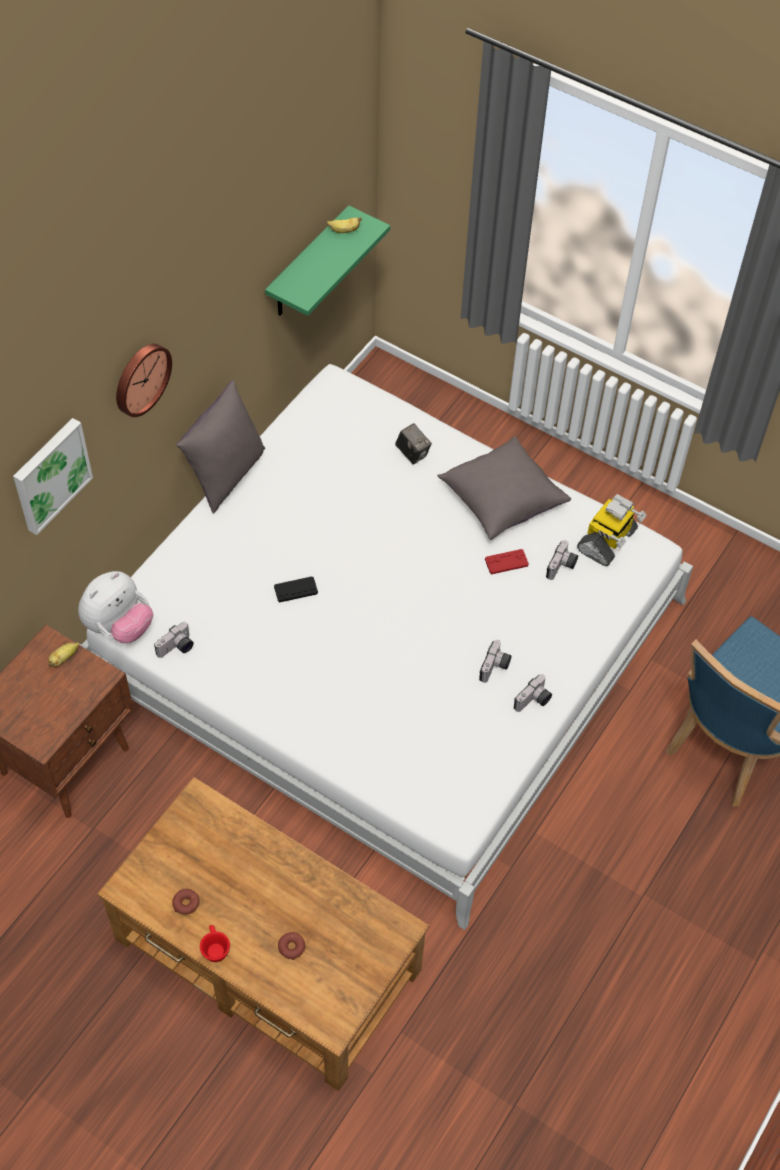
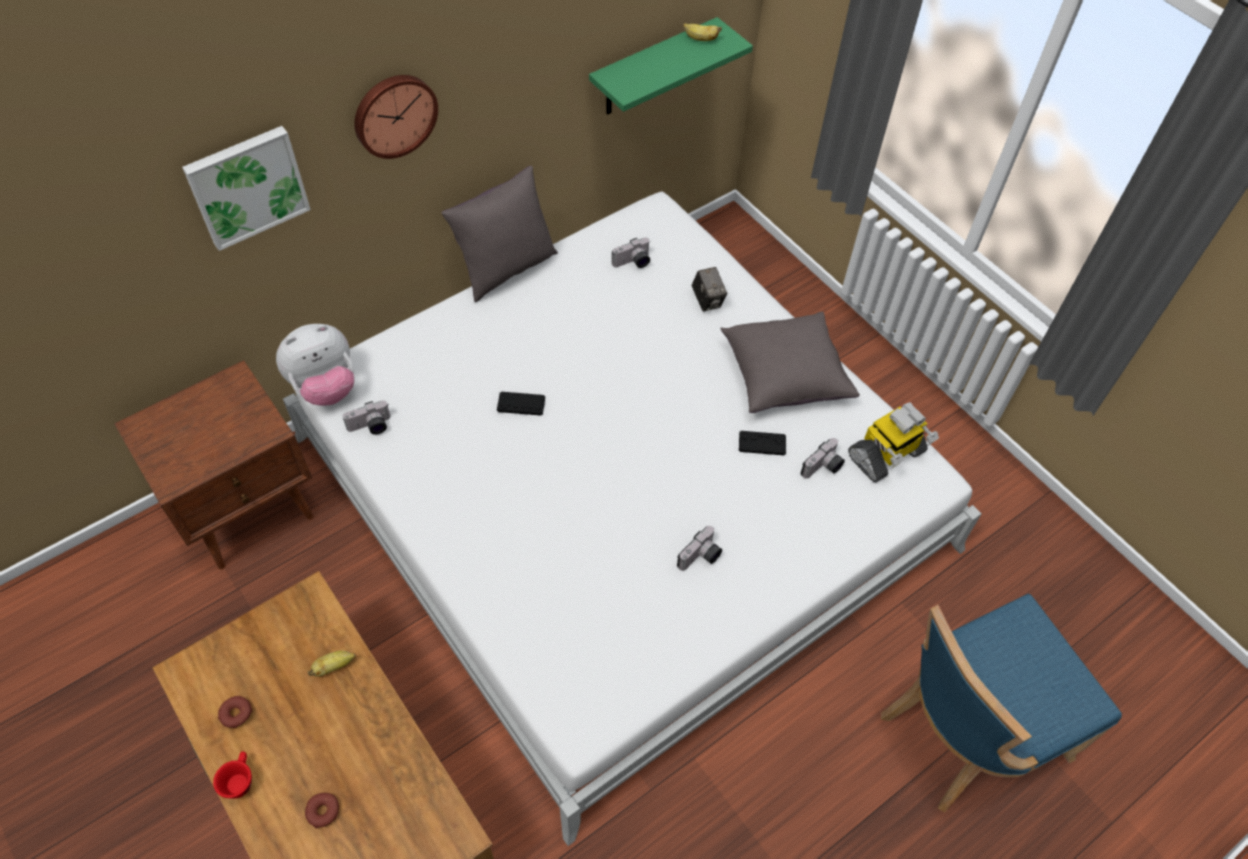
camera: 20 degrees right, 0 degrees up
(64, 658) = (242, 400): banana -> banana (334, 666)
(506, 562) = (762, 443): red game controller -> black game controller
(534, 701) = (729, 611): camera -> camera (633, 263)

